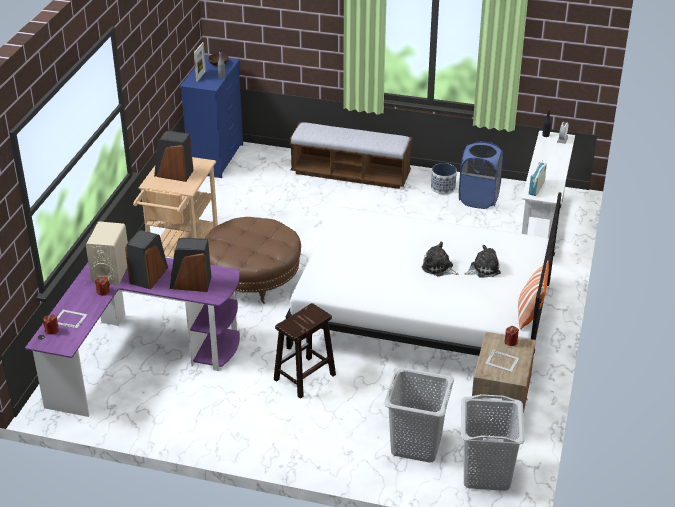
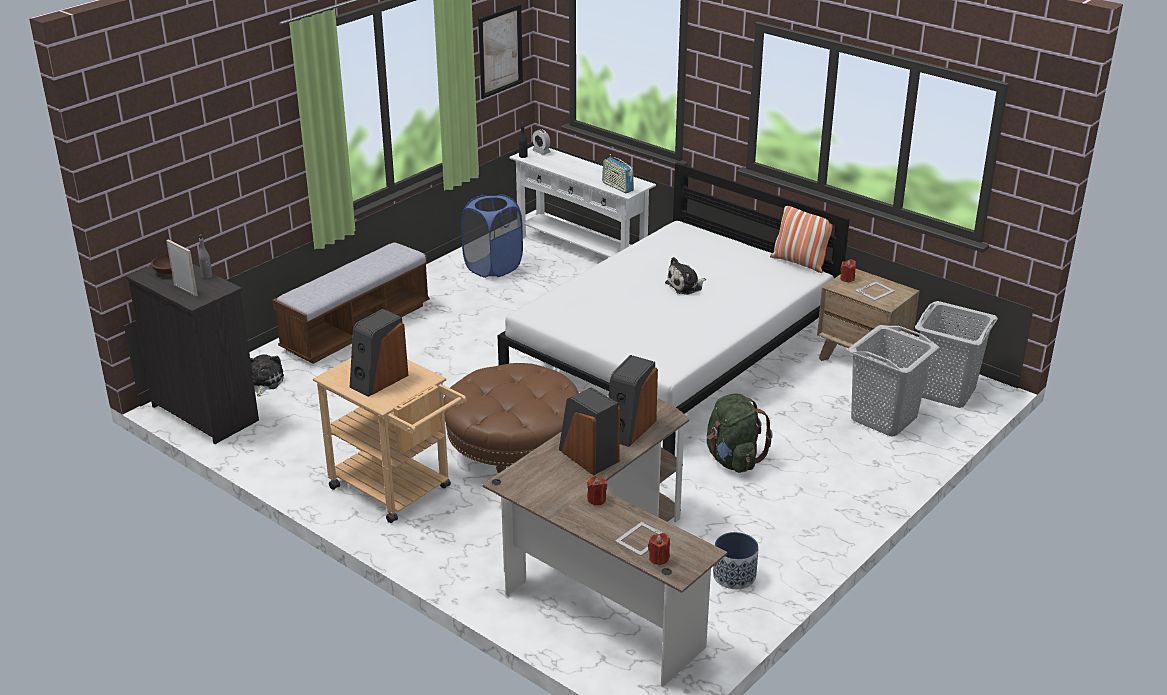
camera: 65 degrees left, 5 degrees down
(111, 272) = (555, 485): beige speaker -> none
(138, 355) = (604, 577): purple desk -> brown desk
(217, 158) = (205, 413): blue dresser -> black dresser
(304, 378) = (733, 460): brown stool -> green backpack
(443, 188) = (450, 280): planter -> planter (734, 576)
(483, 269) = (705, 264): plush toy -> plush toy (264, 382)
(565, 47) = (500, 51): none -> picture

